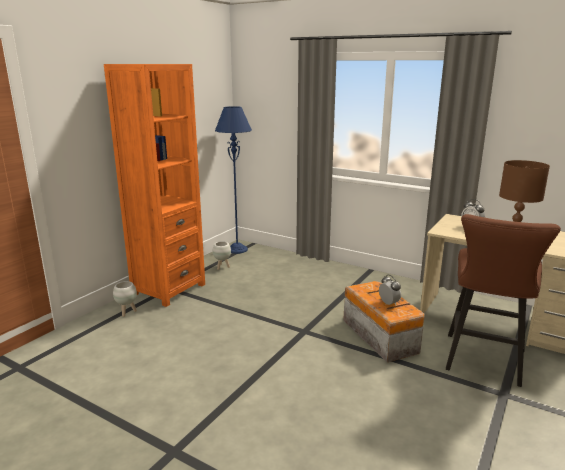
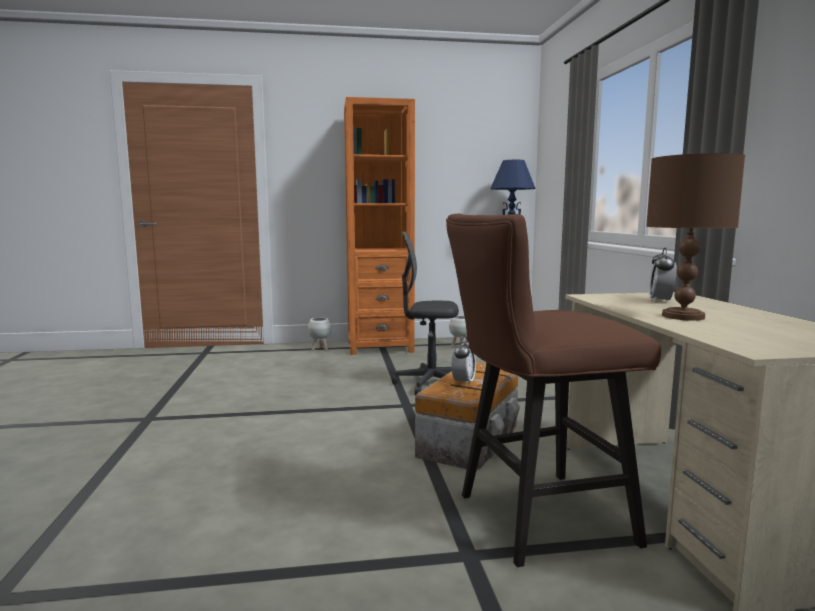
camera: 50 degrees right, 10 degrees down
(278, 308) = (429, 384): none -> grey office chair

